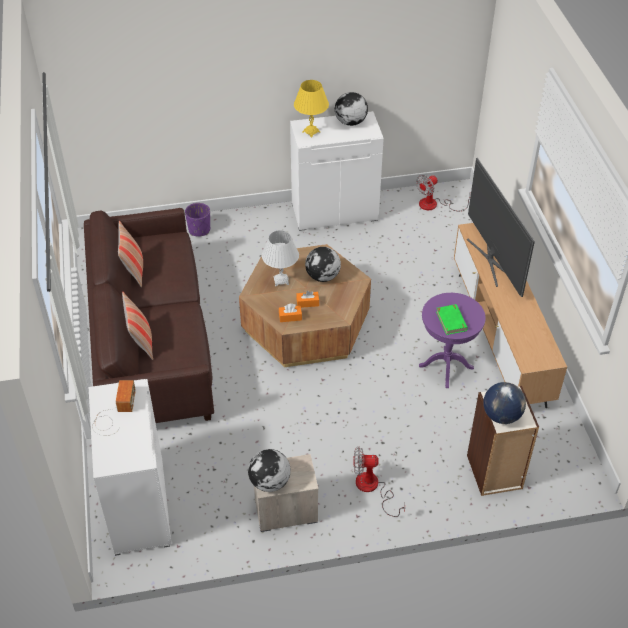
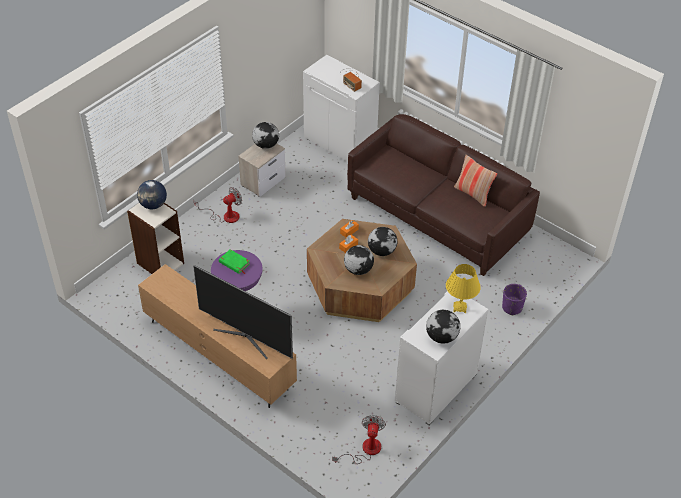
camera: 140 degrees right, 0 degrees up
(141, 342) = (411, 160): pillow -> none
(281, 280) = (382, 251): white table lamp -> globe

